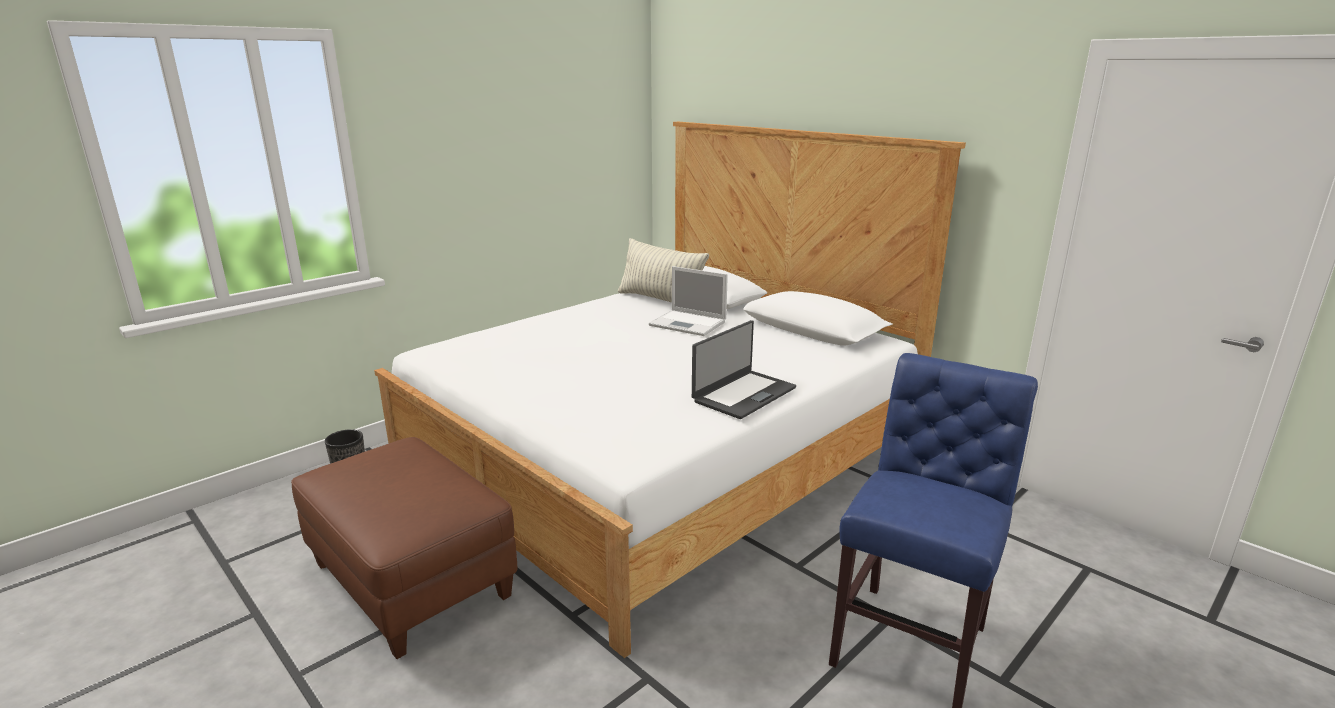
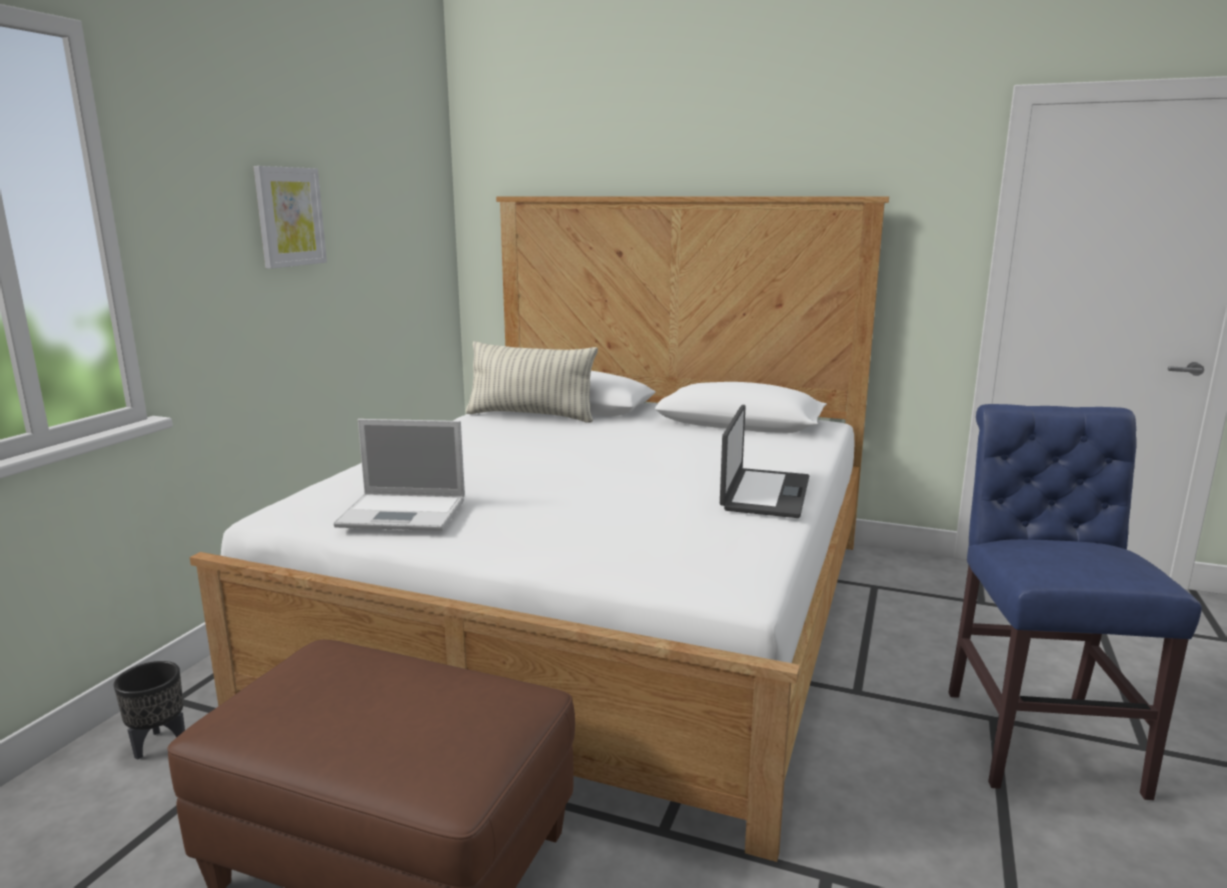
camera: 25 degrees left, 5 degrees down
(489, 144) = (289, 217): none -> picture
(689, 324) = (600, 434): laptop -> laptop (405, 513)

